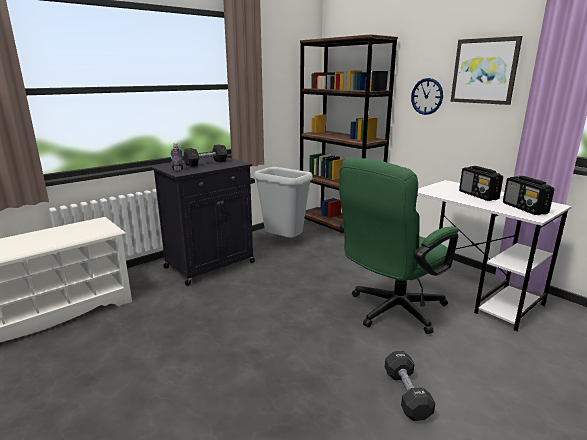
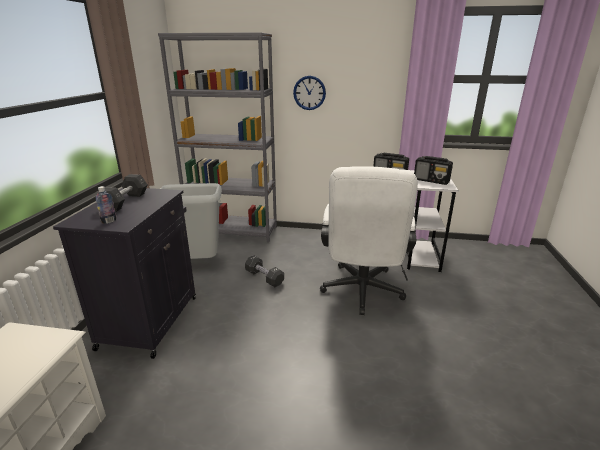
camera: 40 degrees left, 5 degrees up
(338, 228) = (233, 231): brown bookcase -> grey bookcase
(391, 311) = (361, 293): green office chair -> white office chair
(406, 394) = (445, 354): black dumbbell -> black dumbbell (264, 278)
(484, 71) = (362, 69): picture -> none

